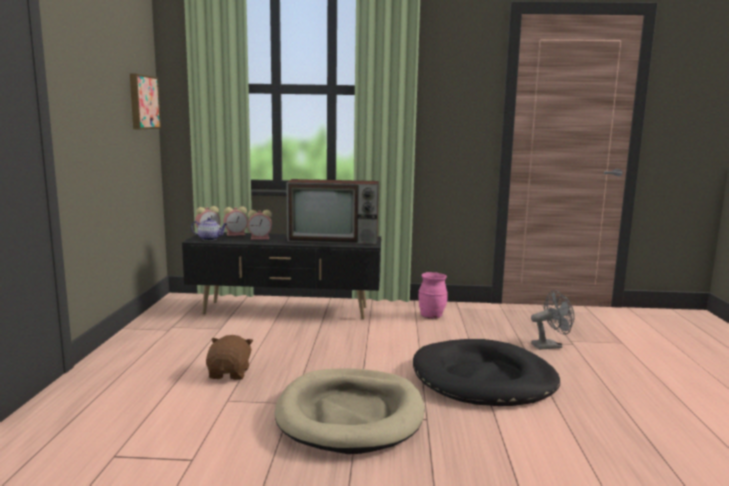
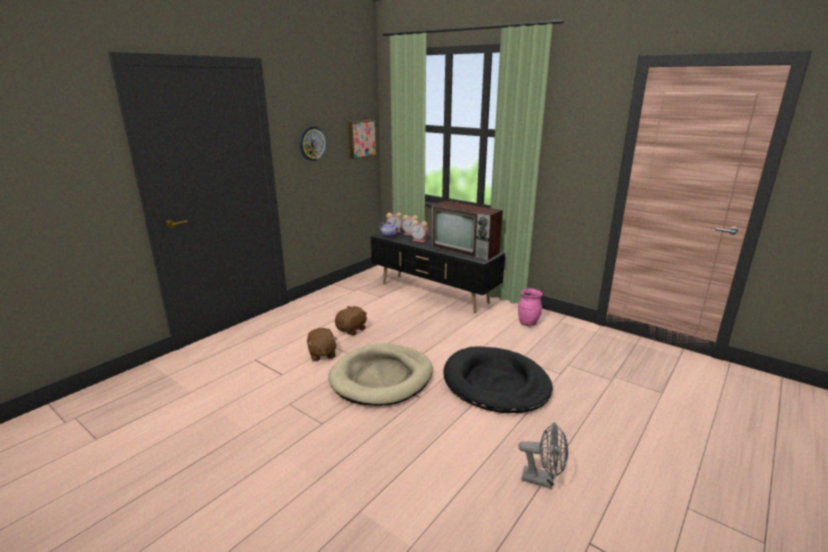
camera: 35 degrees right, 10 degrees up
(94, 96) = (312, 143): none -> wall clock
(224, 414) = (322, 354): none -> brown plush toy
(550, 346) = (589, 375): grey fan -> grey fan (543, 480)

